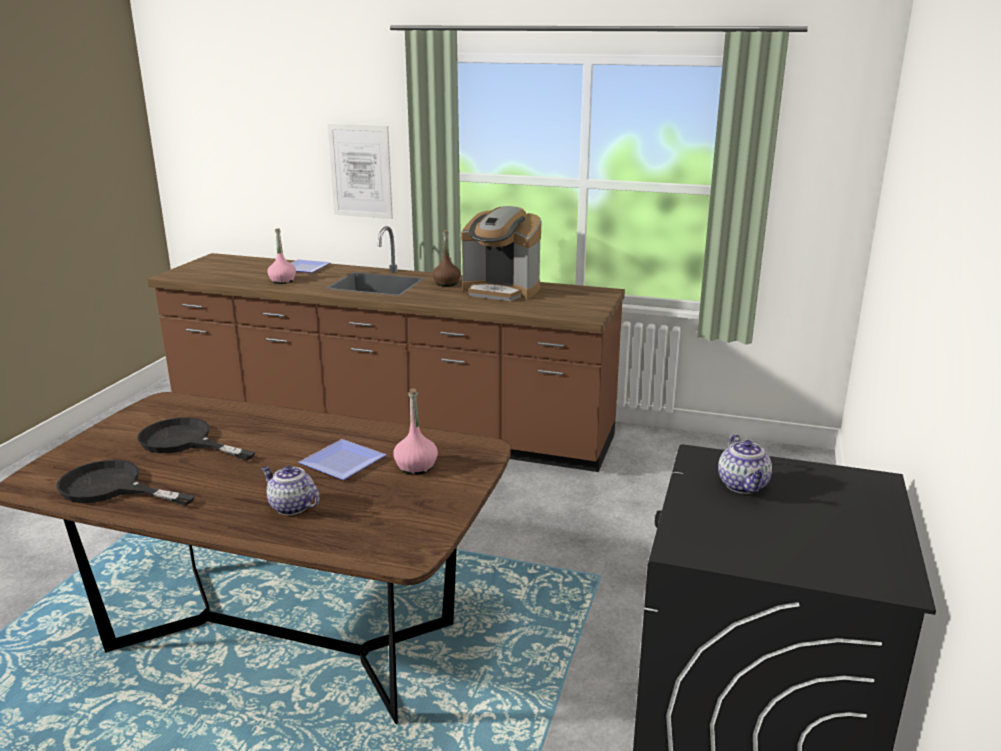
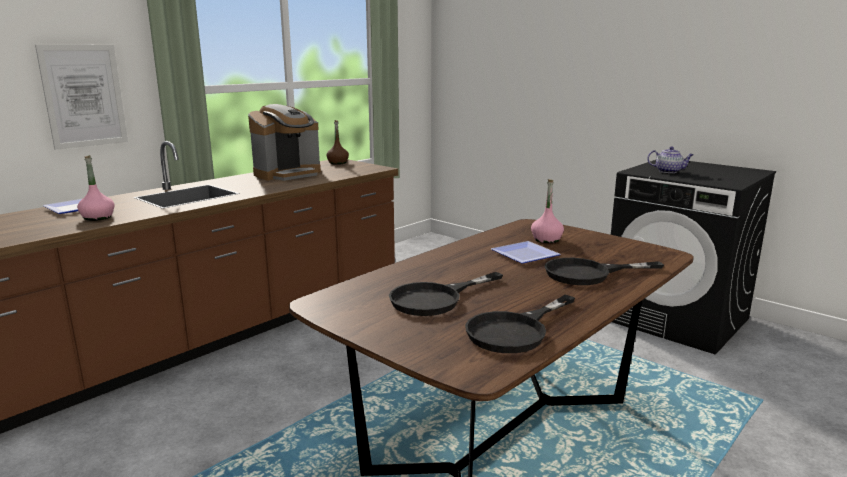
camera: 65 degrees left, 5 degrees down
(291, 507) = (588, 273): teapot -> black frying pan
(447, 283) = (239, 181): brown bottle -> brown bottle (338, 163)

